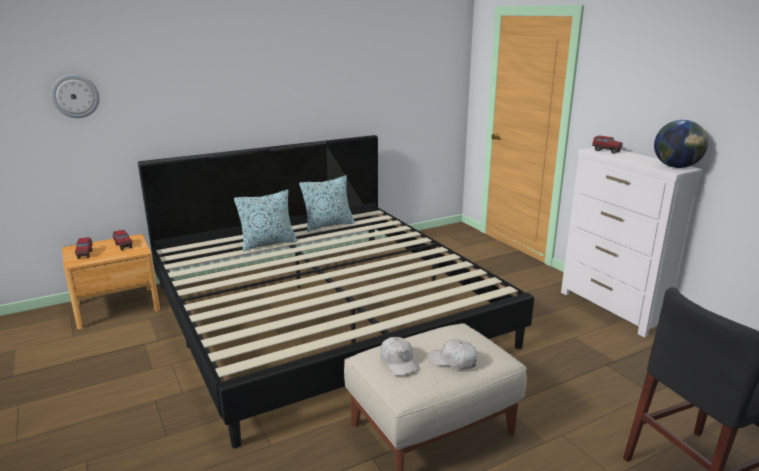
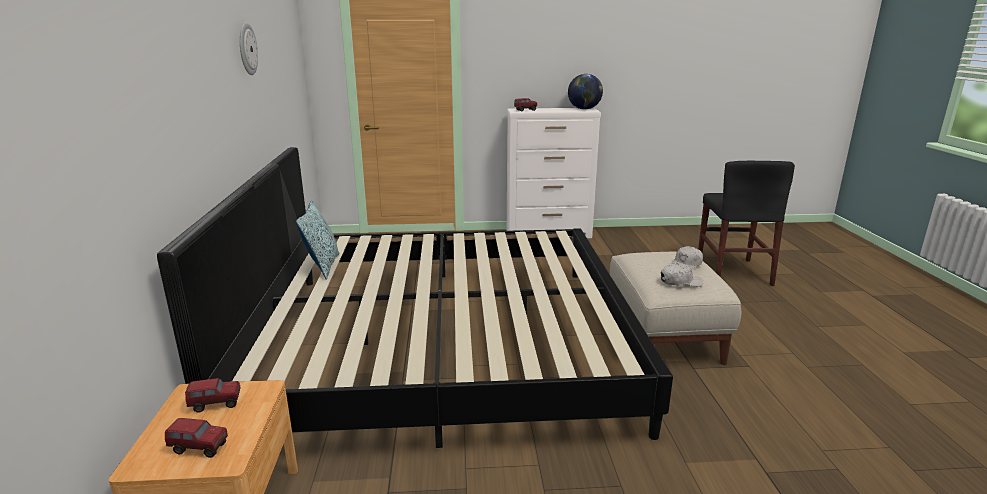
camera: 65 degrees left, 0 degrees up
(75, 96) = (54, 145): wall clock -> wall clock (247, 49)
(268, 243) = (329, 306): pillow -> none

